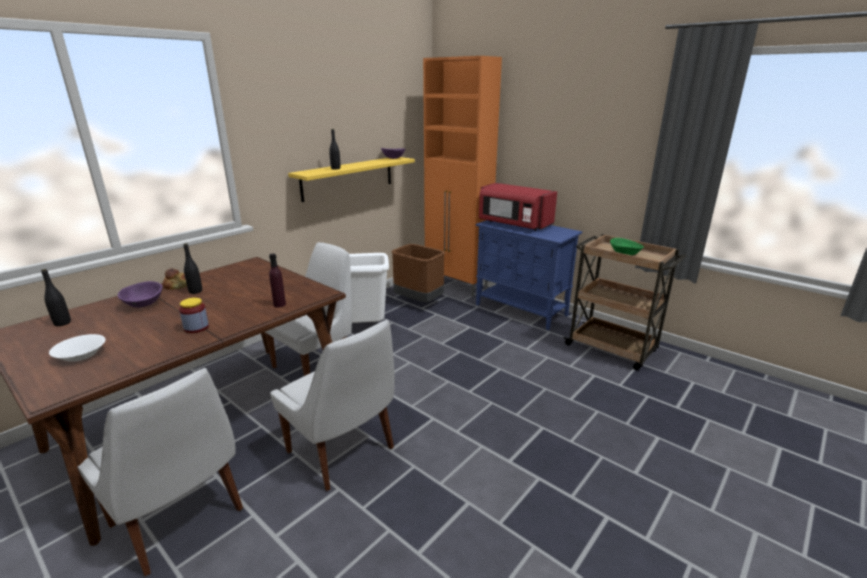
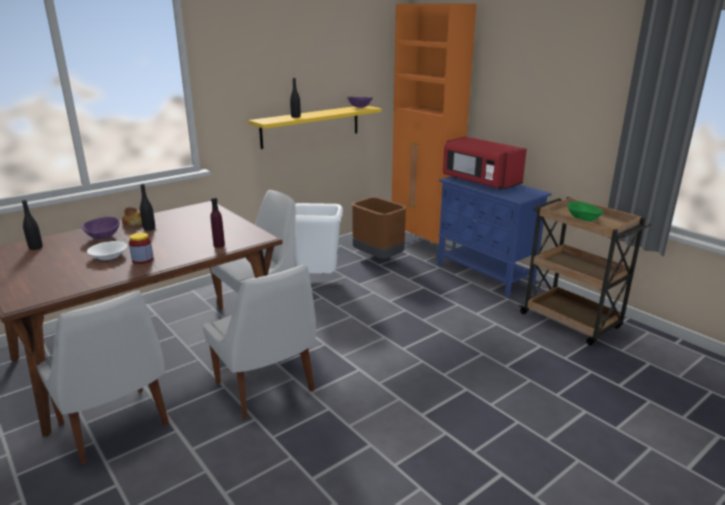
camera: 10 degrees right, 0 degrees up
(80, 354) = (46, 274): white bowl -> white bowl (108, 256)

